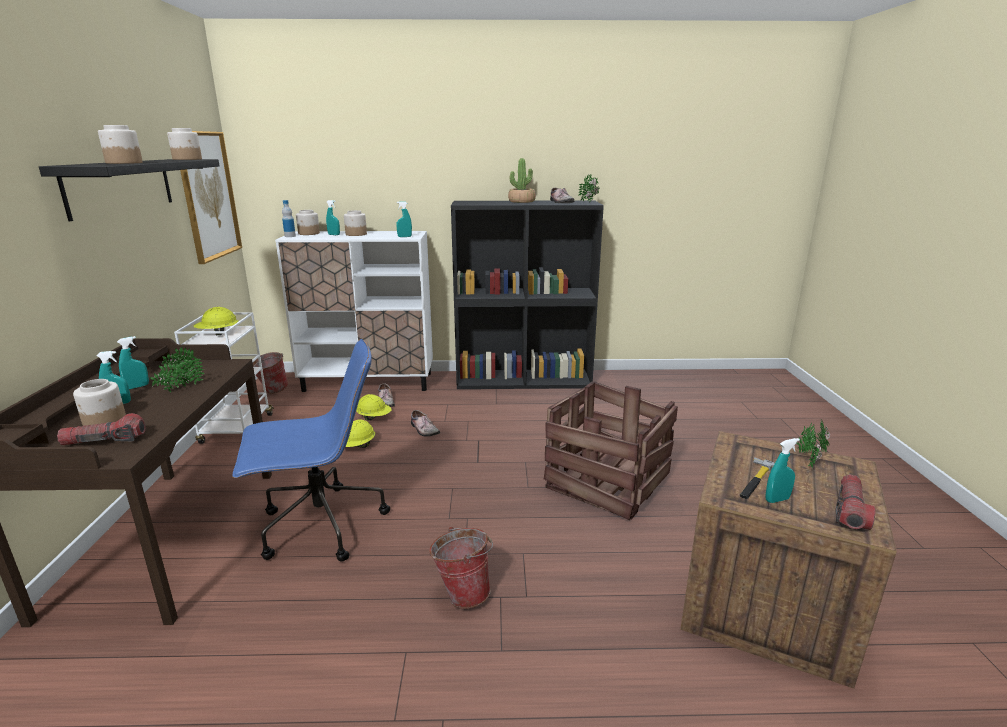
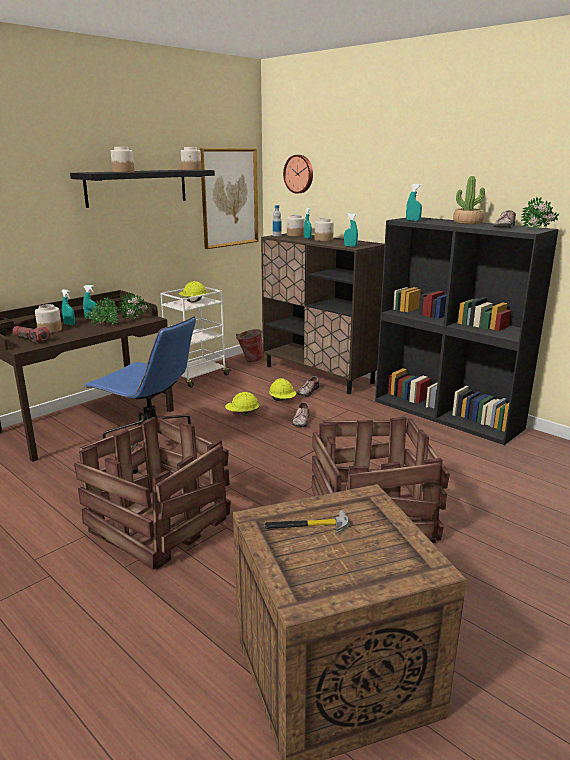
camera: 45 degrees right, 0 degrees up
(292, 162) = (299, 174): none -> wall clock
(369, 382) = (319, 374): white cabinet -> brown cabinet
(463, 592) = (158, 526): bucket -> crate
(777, 499) = (289, 543): turquoise spray bottle -> turquoise spray bottle (413, 220)
(808, 460) = (396, 541): potted plant -> potted plant (136, 318)
(850, 510) = (327, 585): flashlight -> none

